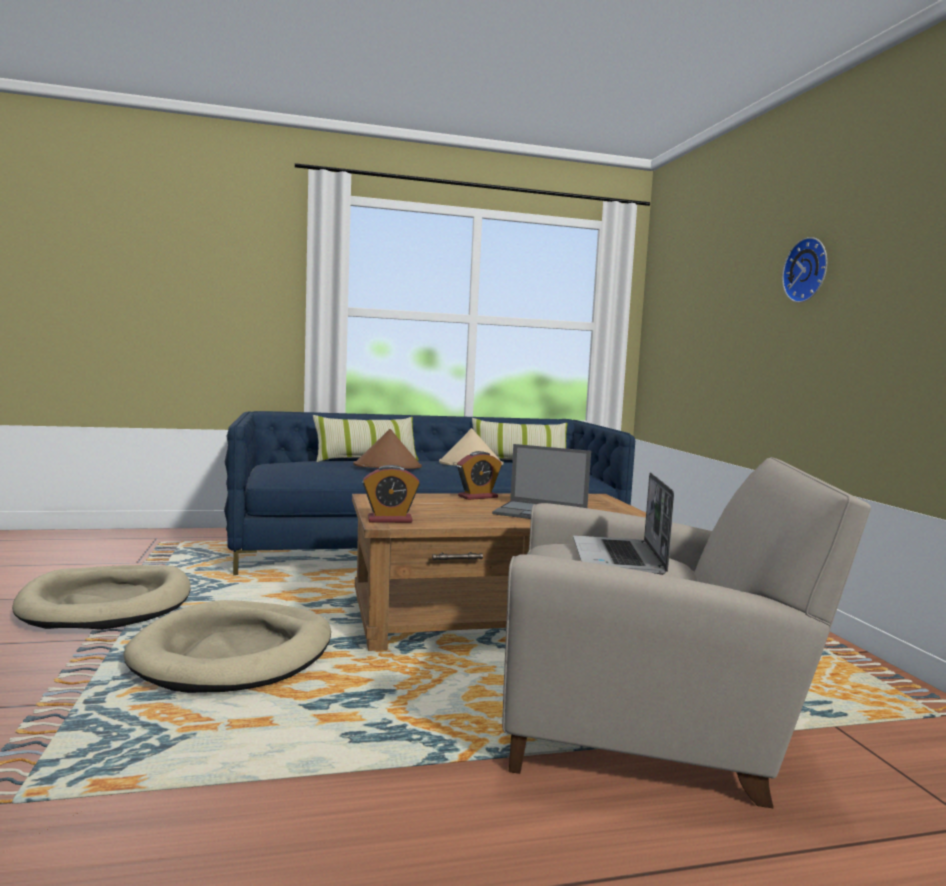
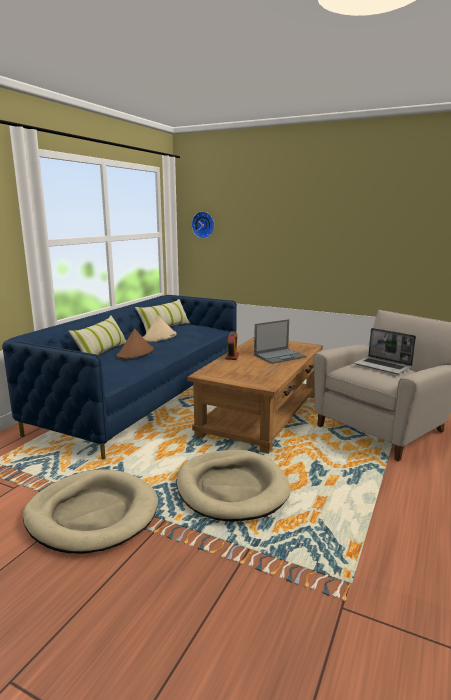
camera: 50 degrees left, 10 degrees up
(390, 520) = (261, 383): alarm clock -> none
(808, 270) = (314, 214): wall clock -> wall clock (204, 225)

